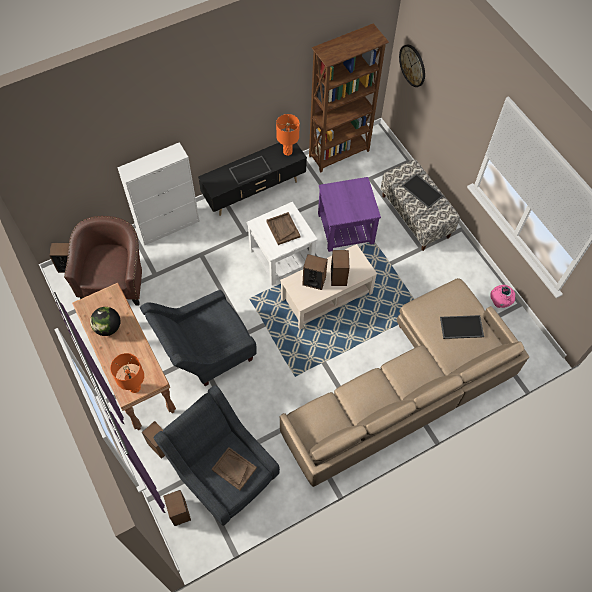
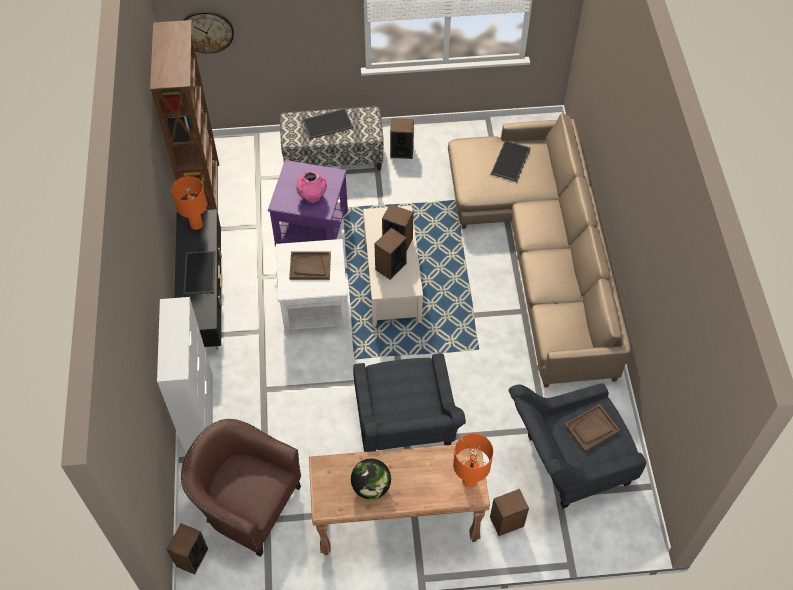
camera: 65 degrees left, 5 degrees down
(180, 512) = (598, 527): speaker -> speaker (401, 151)
(499, 302) = (477, 133): pink vase -> pink vase (312, 197)

